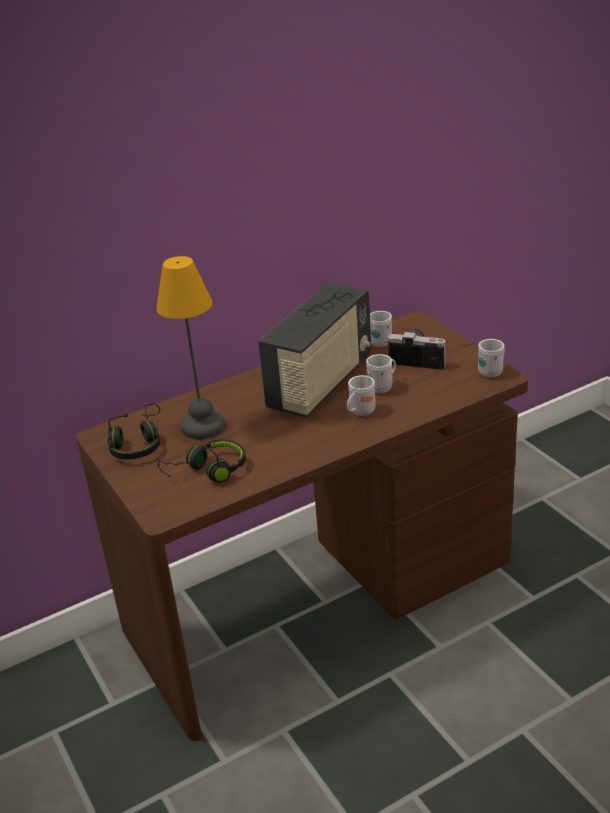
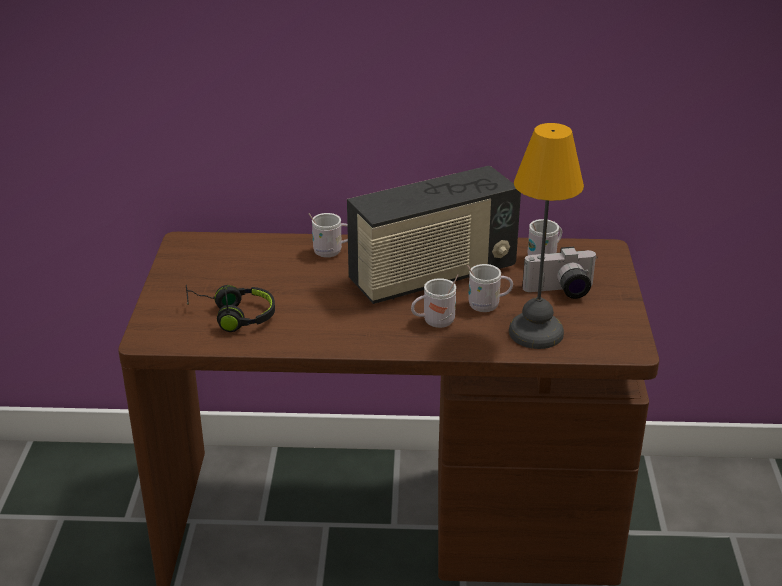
camera: 30 degrees right, 0 degrees up
(138, 443) = (205, 263): black headphones -> none
(204, 425) = (278, 271): table lamp -> table lamp (537, 332)
(418, 359) = (560, 292): camera -> camera turned 120 degrees clockwise
(492, 371) = (625, 338): white mug -> white mug (332, 252)

